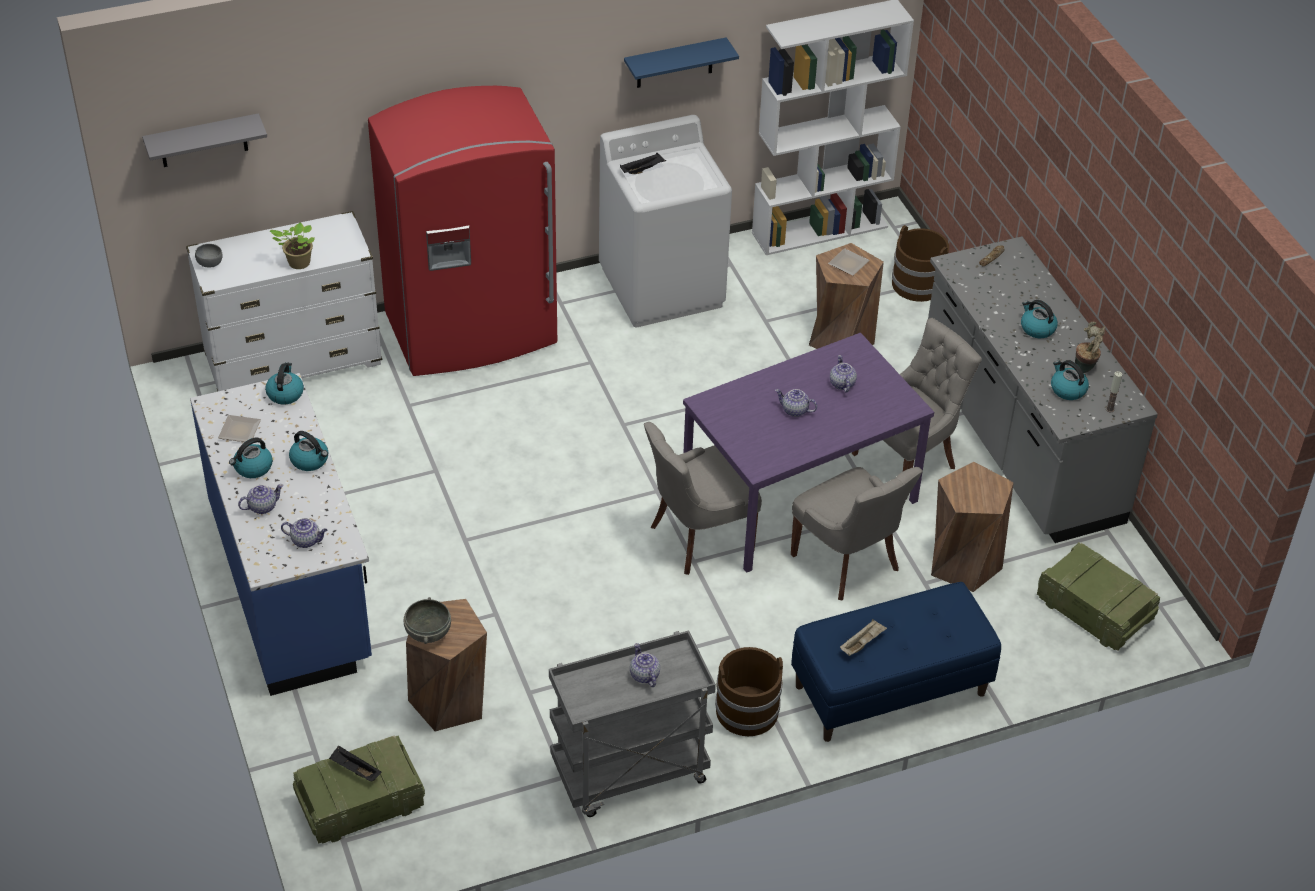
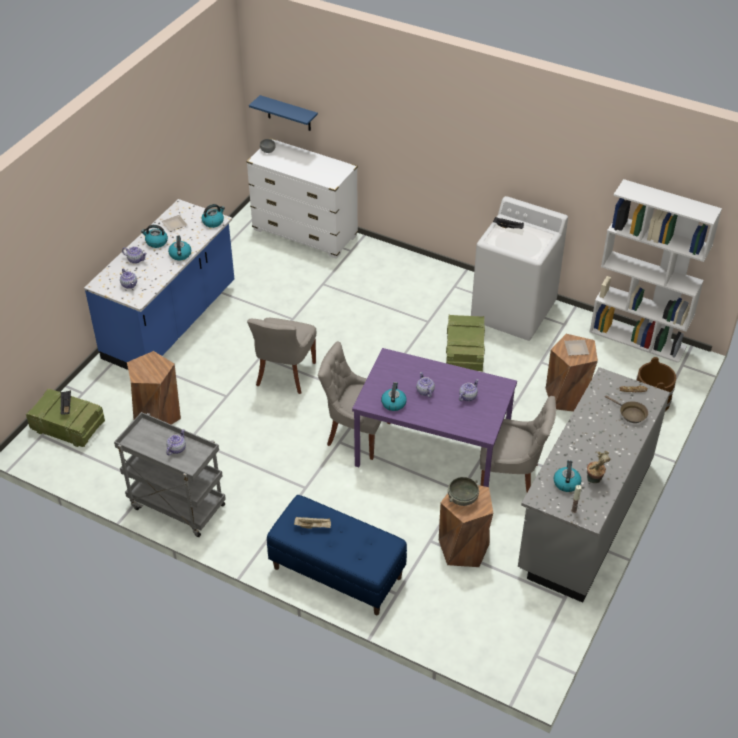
camera: 50 degrees right, 0 degrees up
(203, 141) = (286, 82): grey shelf -> none
(297, 263) = (301, 173): potted plant -> none
(427, 633) = (139, 365): grey bowl -> grey bowl (462, 498)
(472, 331) = (396, 271): red fridge -> none
(674, 63) = (561, 175): blue shelf -> blue shelf (289, 113)
(746, 711) = (261, 524): brown bucket -> none
(848, 563) = (407, 501): grey chair -> grey chair (284, 374)
(1022, 282) = (630, 414): none -> brown frying pan
(1037, 328) = (600, 441): kettle -> kettle (393, 403)
(1095, 611) = (496, 628): crate -> crate (464, 352)

